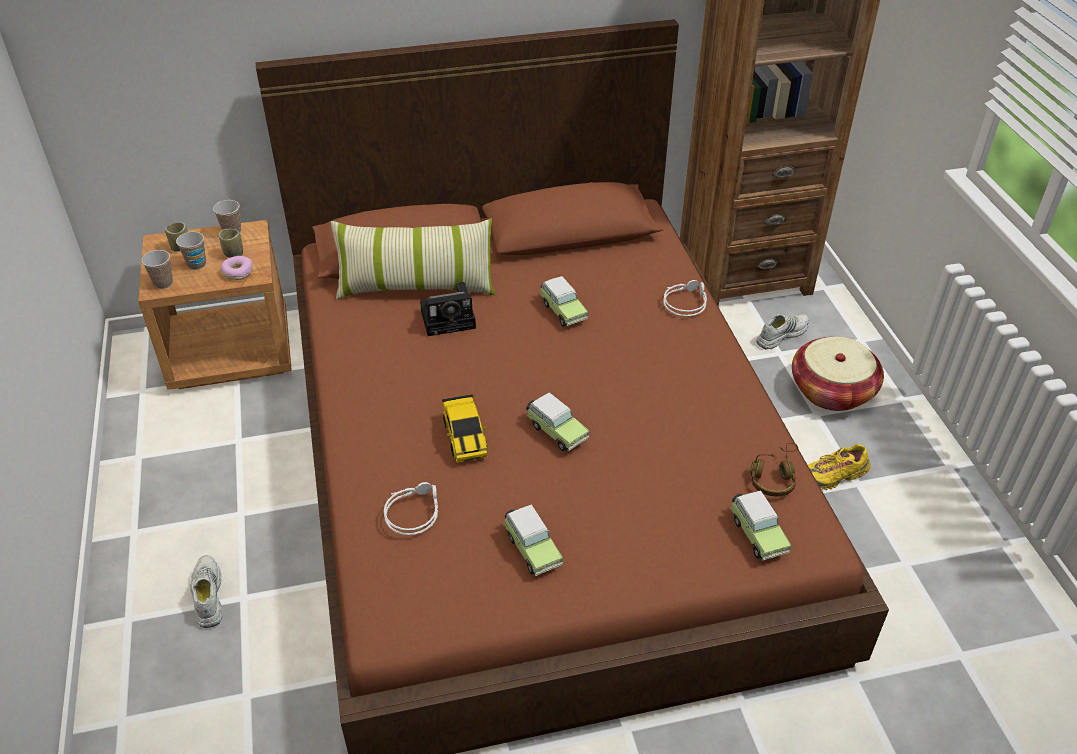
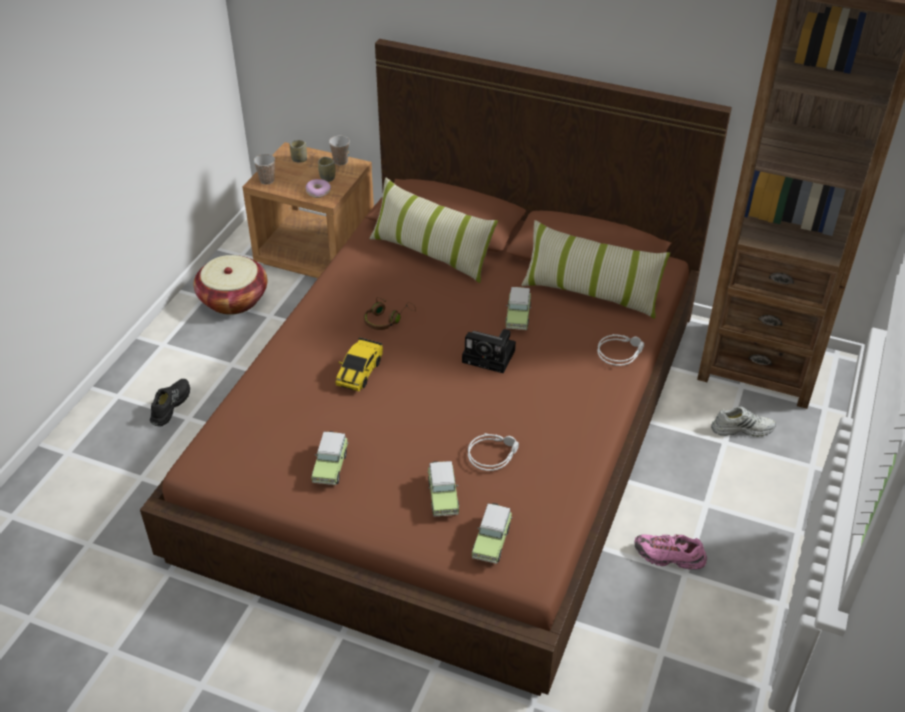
camera: 35 degrees right, 0 degrees up
(197, 264) = (298, 176): cup -> none
(207, 595) = (170, 405): white shoe -> black shoe
(413, 511) = (280, 403): grey headphones -> grey headphones (492, 454)
(450, 319) = (432, 286): camera -> camera (491, 356)
(556, 431) = (424, 398): toy car -> toy car (443, 496)
(606, 260) = (591, 293): none -> pillow
(774, 477) = (548, 510): brown headphones -> brown headphones (387, 319)
(832, 391) = (739, 493): basket -> basket (233, 299)
(833, 476) = (669, 557): yellow shoe -> pink shoe

